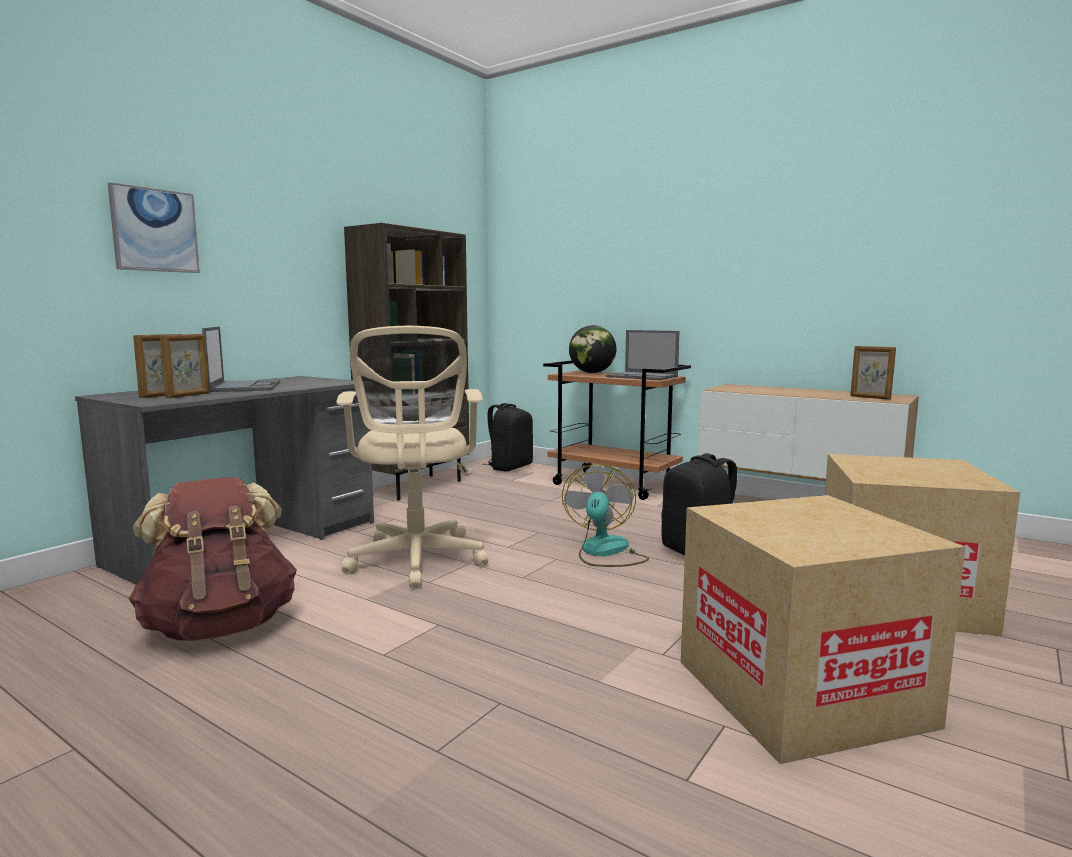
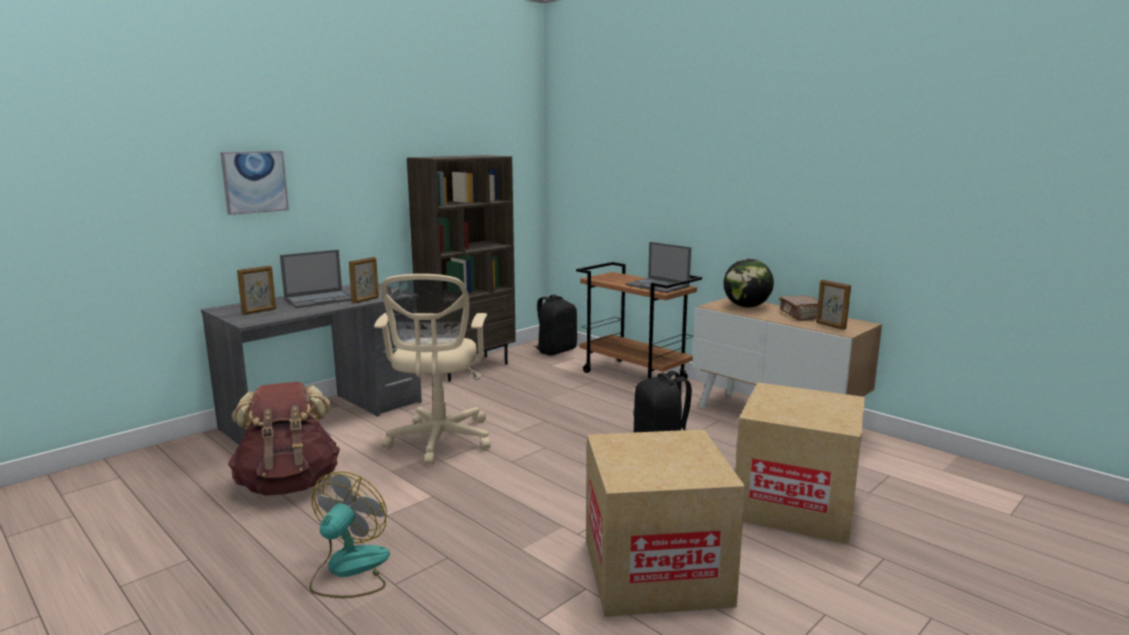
camera: 10 degrees right, 5 degrees up
(188, 395) = (275, 312): picture frame -> picture frame (365, 300)
(245, 387) = (320, 299): laptop -> laptop turned 60 degrees clockwise
(592, 373) = (620, 277): globe -> globe (746, 306)
(604, 552) = (586, 444): fan -> fan (349, 570)
(825, 392) = (801, 315): none -> brown book

